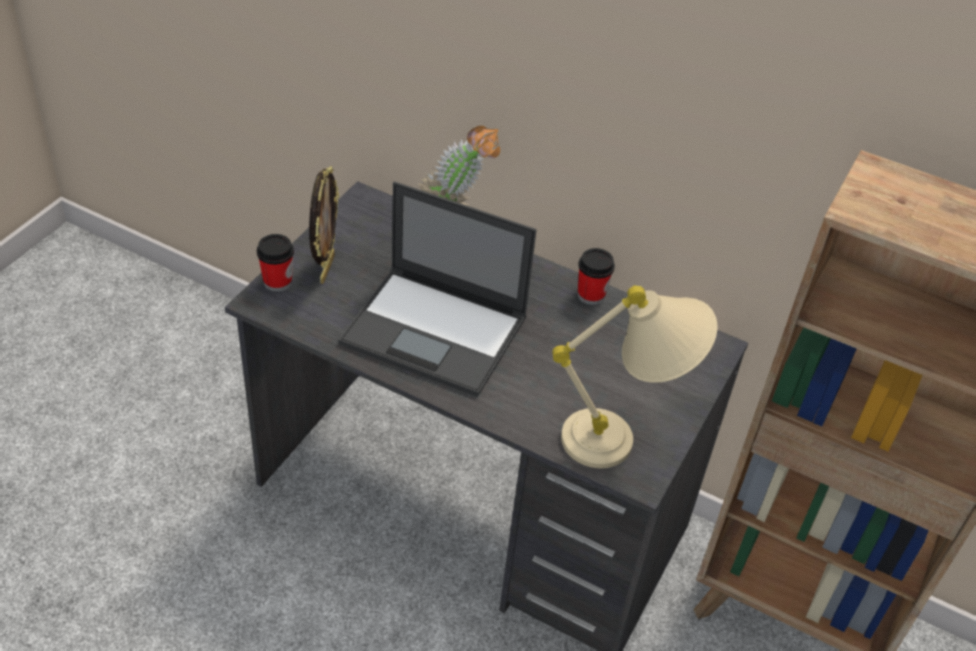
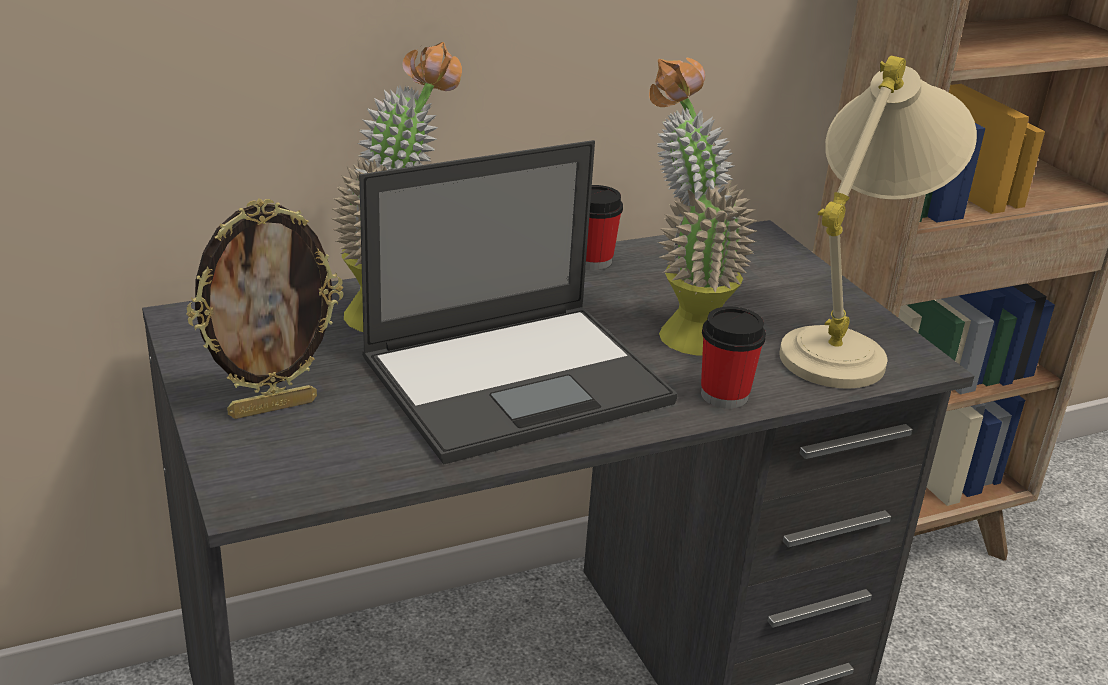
camera: 50 degrees left, 15 degrees down
(277, 282) = (234, 459): cup -> cup (724, 395)
(325, 268) = (273, 407): picture frame -> picture frame turned 105 degrees clockwise
(556, 365) = (680, 329): none -> potted plant

